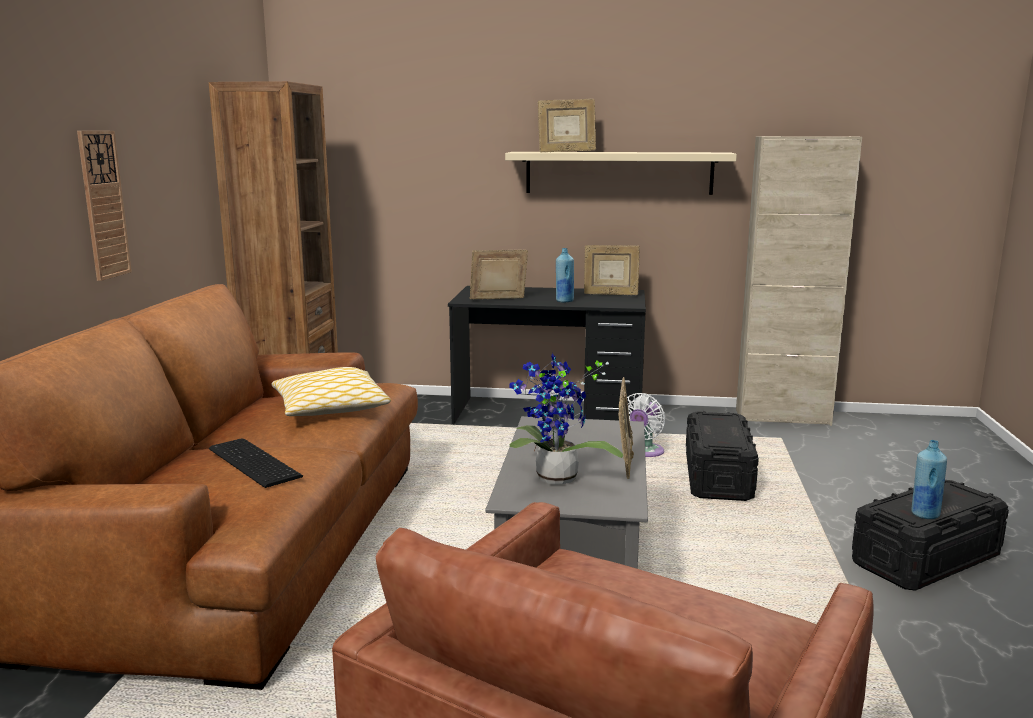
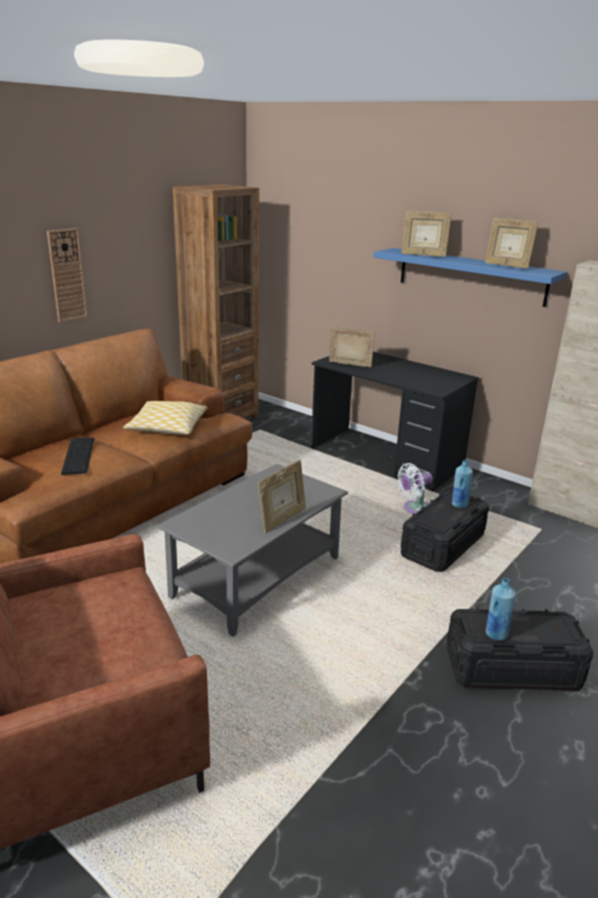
camera: 30 degrees right, 10 degrees up
(555, 480) = (221, 519): potted plant -> none
(564, 301) = (395, 376): blue bottle -> blue bottle (459, 504)
(610, 294) = (441, 377): picture frame -> picture frame (506, 266)
(618, 173) = (471, 276): beige shelf -> blue shelf

